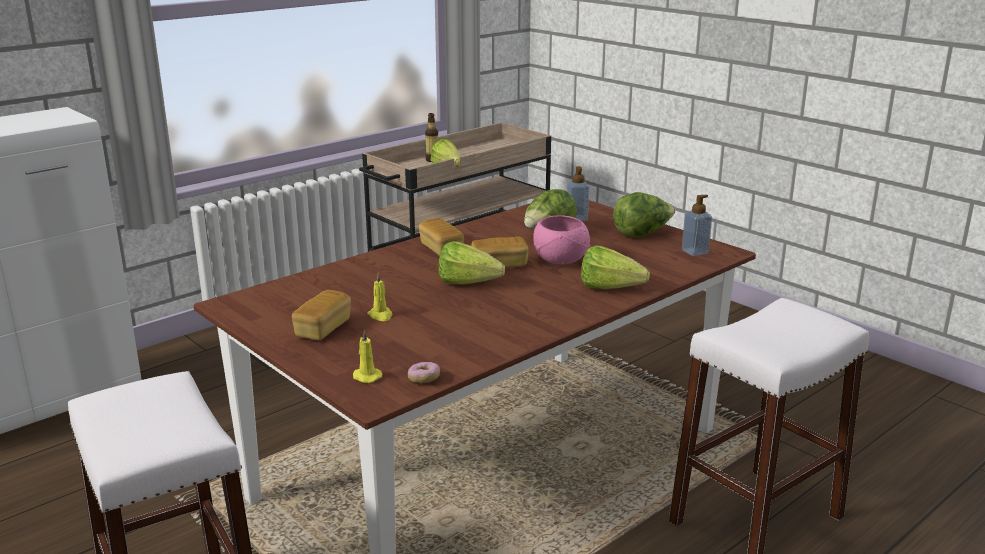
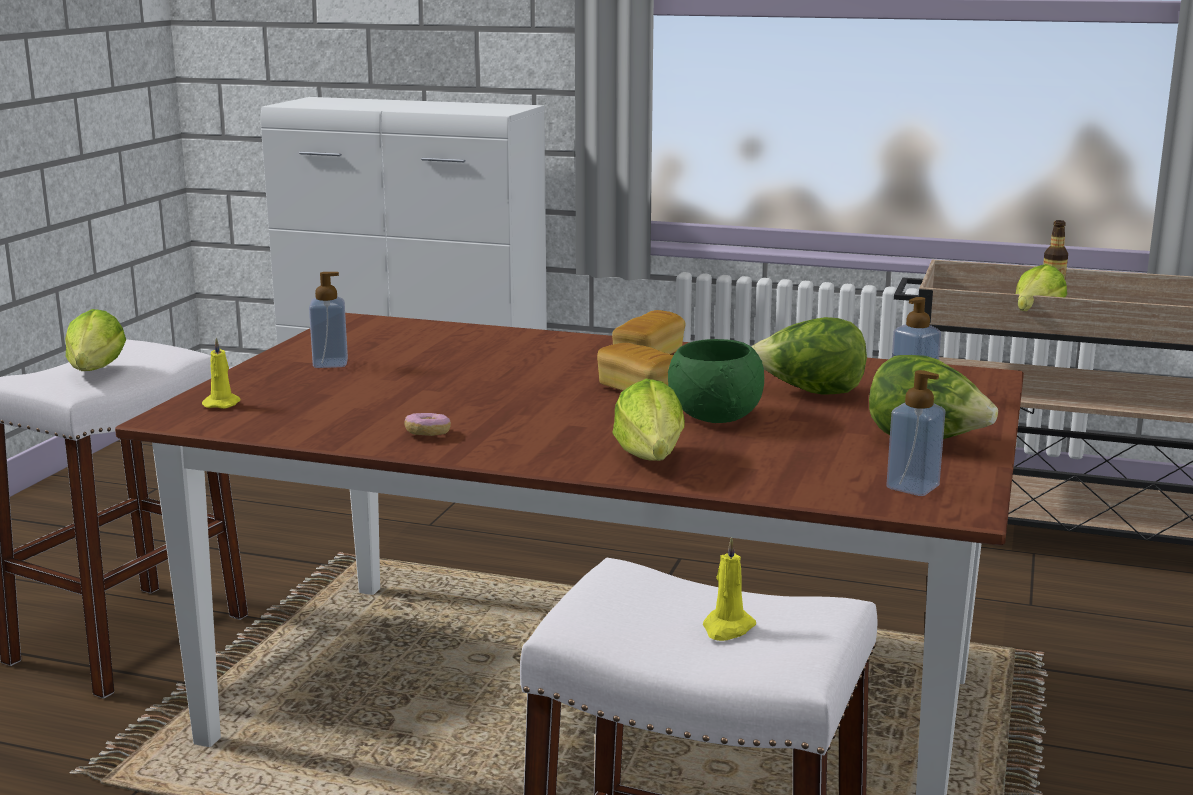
camera: 60 degrees right, 5 degrees down
(323, 329) = (330, 363): bread -> soap dispenser
(380, 316) = (395, 376): yellow candle -> yellow candle (727, 628)
(424, 379) = (238, 426): donut -> donut (428, 434)
(472, 284) = (550, 393): lettuce -> lettuce (91, 375)
(559, 260) = (714, 416): pink bowl -> green bowl

